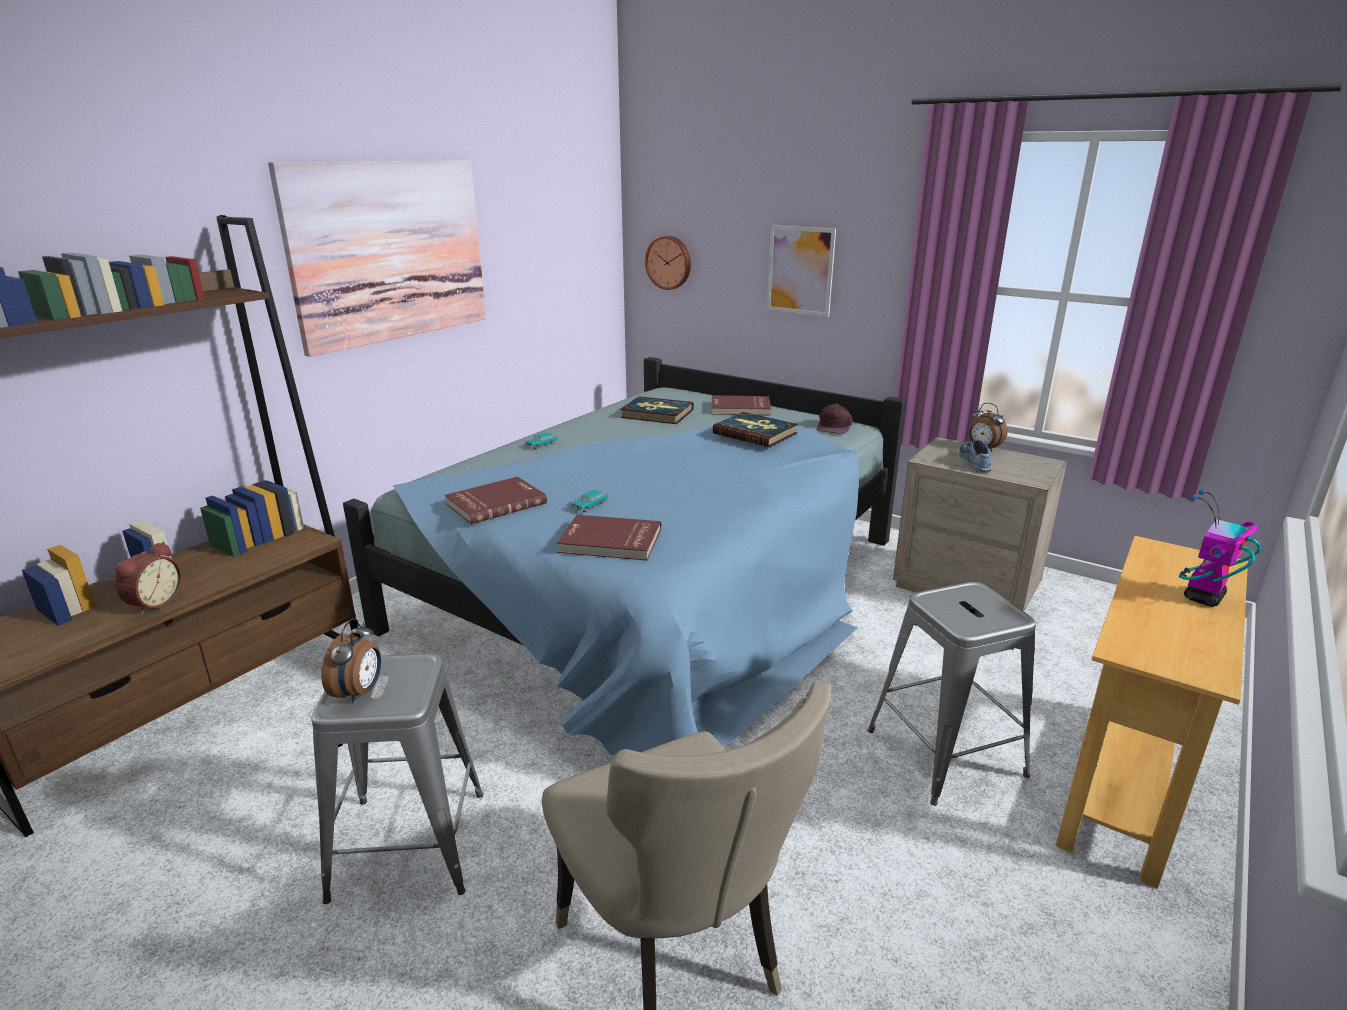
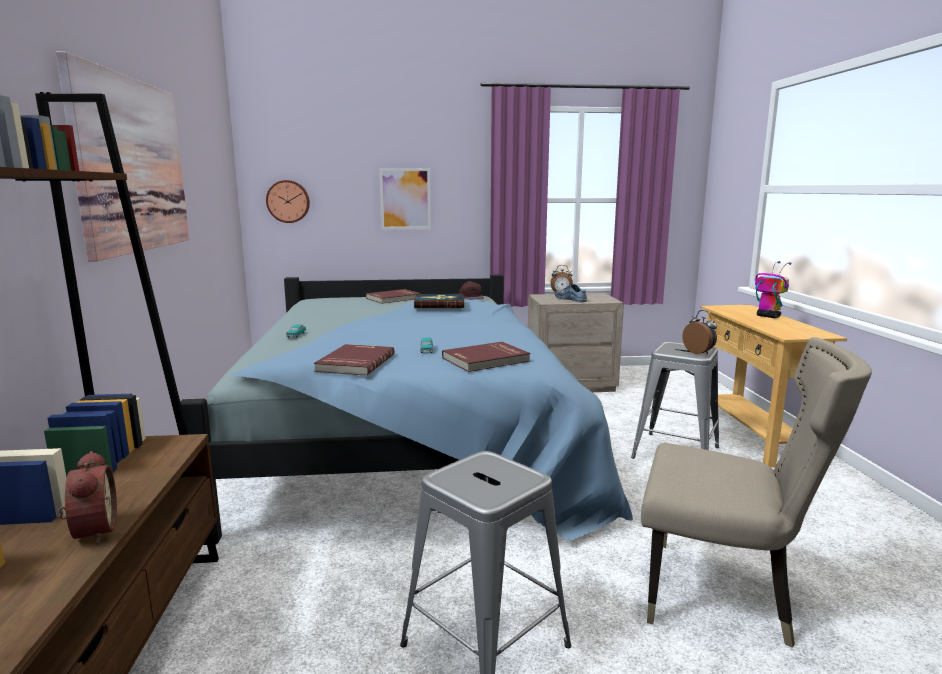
camera: 40 degrees left, 10 degrees down
(359, 692) = (484, 485): alarm clock -> alarm clock (699, 352)
(657, 414) = (343, 308): book -> none
(1203, 598) = (767, 316): toy robot -> toy robot turned 135 degrees clockwise

